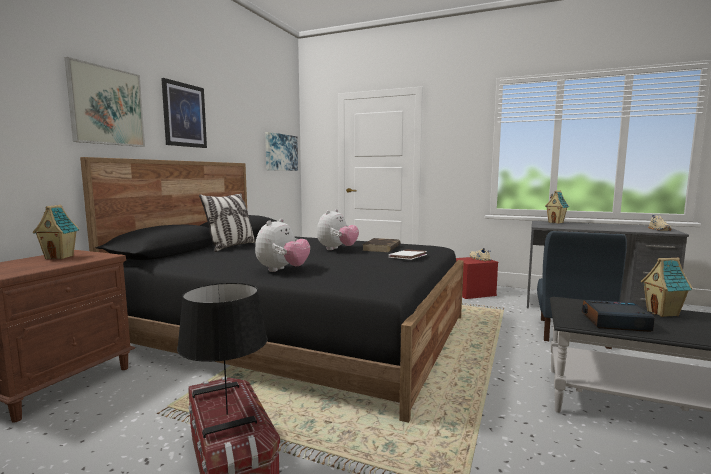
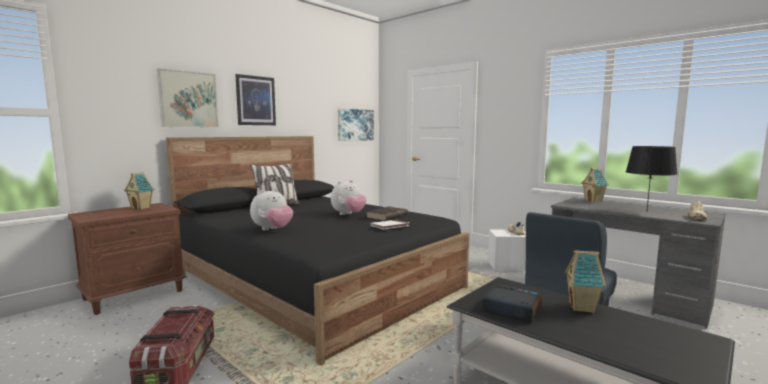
camera: 20 degrees right, 0 degrees up
(227, 414) = (171, 330): black table lamp -> black table lamp (647, 211)
(472, 293) = (507, 266): red storage box -> white storage box

